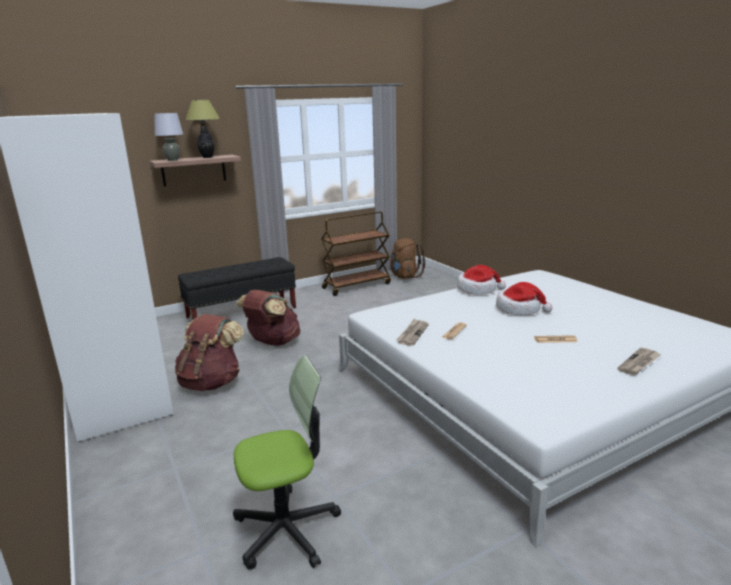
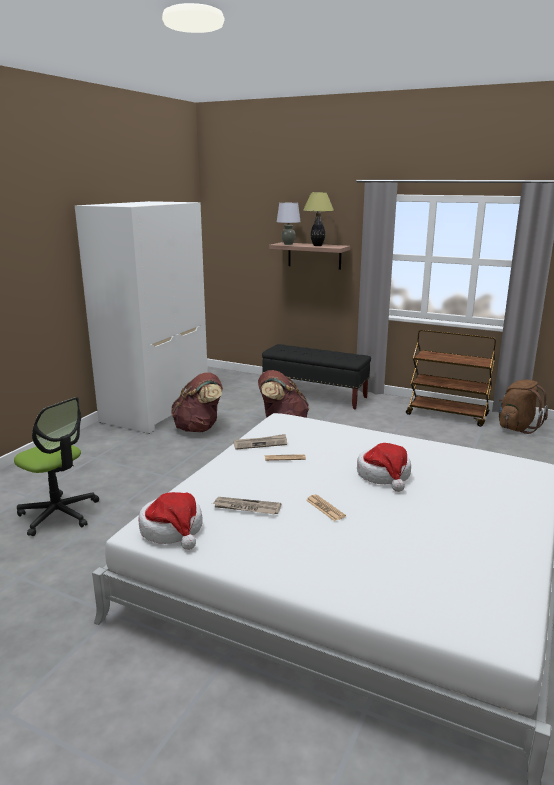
camera: 55 degrees right, 0 degrees up
(478, 289) = (414, 445): hat -> hat (172, 530)
(639, 363) = (319, 566): newspaper -> newspaper (246, 508)

